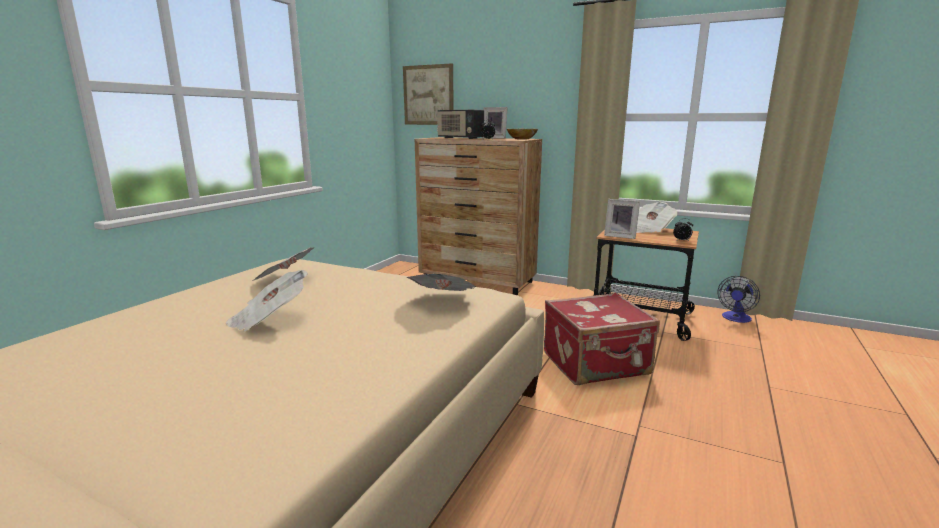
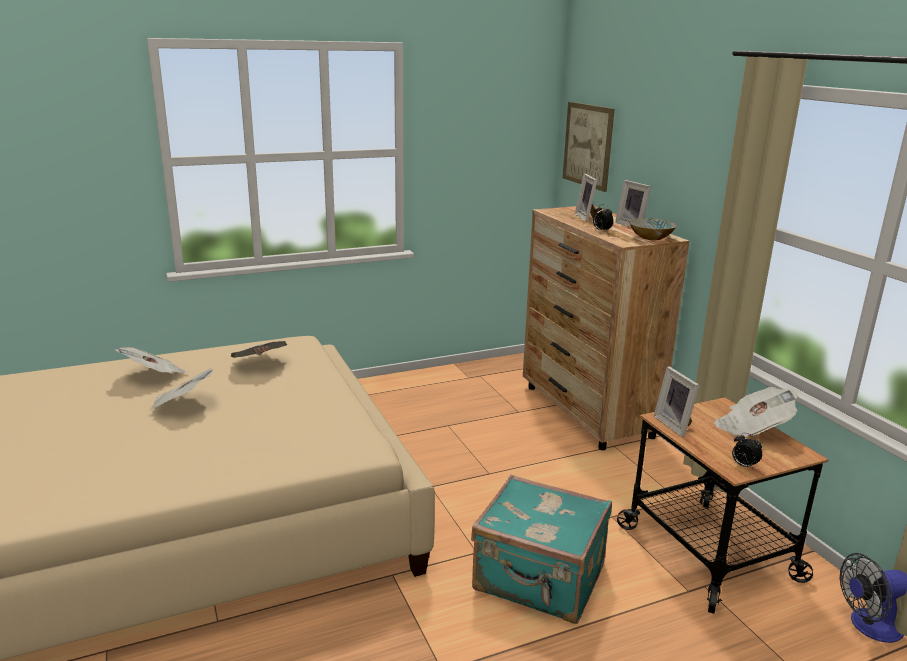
camera: 40 degrees right, 5 degrees up
(443, 301) = (313, 439): newspaper -> newspaper (155, 376)
(459, 138) = (587, 218): radio -> picture frame
(596, 364) = (539, 580): red suitcase -> turquoise suitcase

